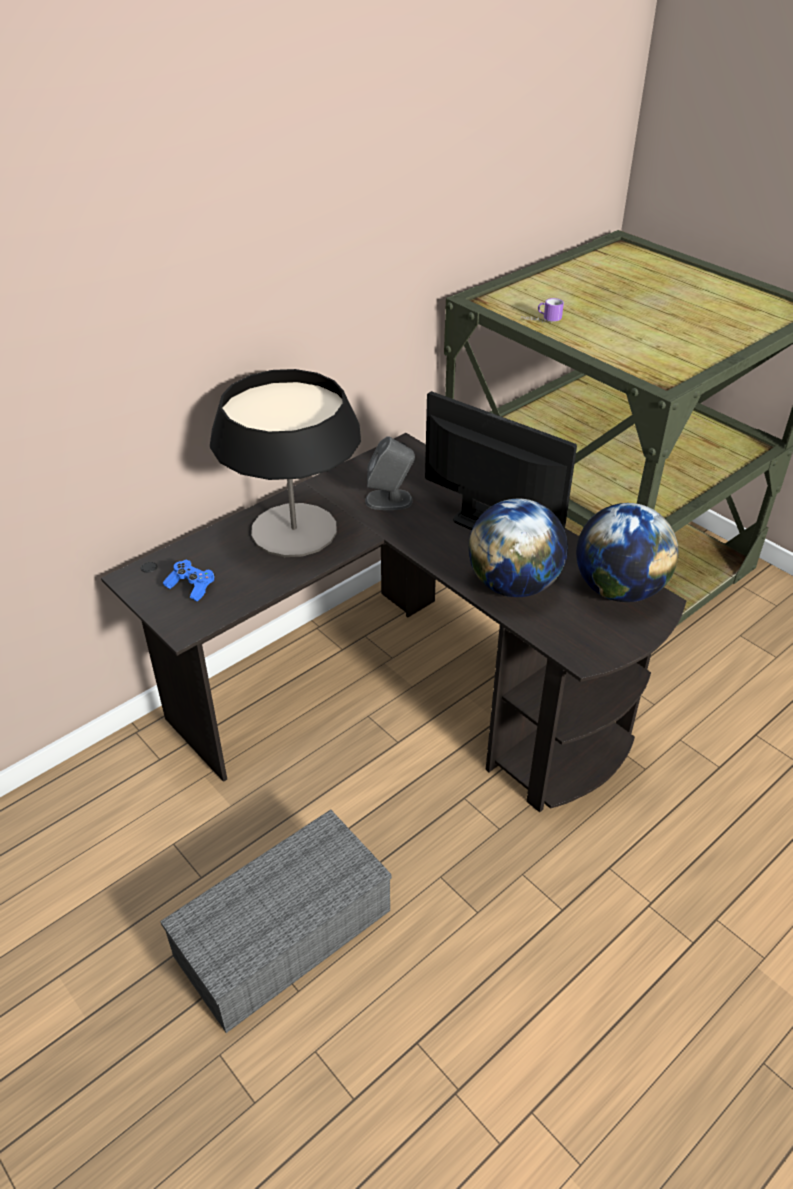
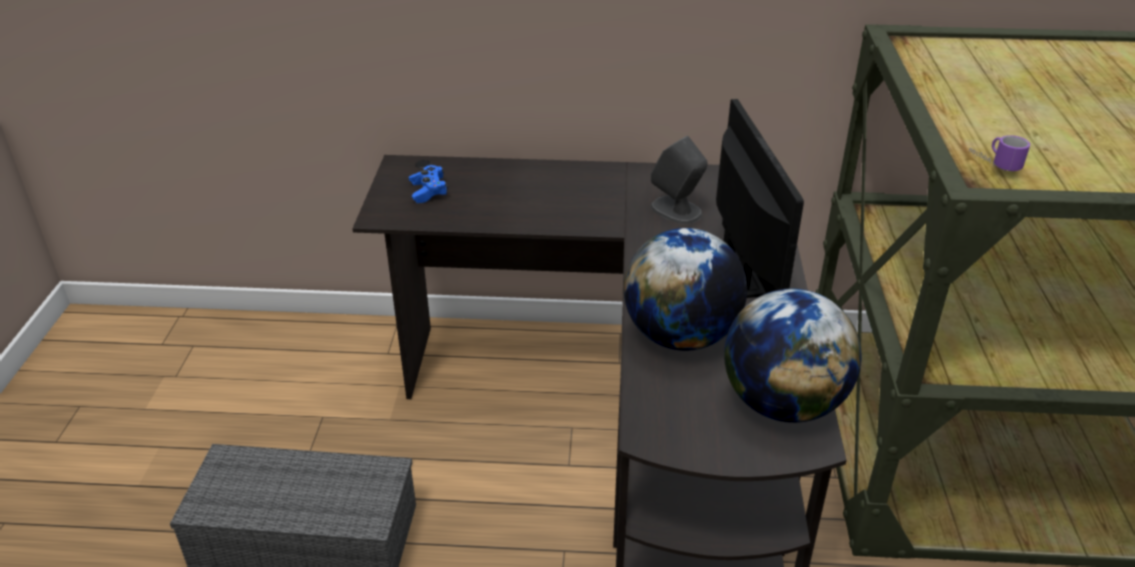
camera: 45 degrees right, 5 degrees down
(294, 530) = (562, 192): table lamp -> none
(541, 321) = (938, 78): mug -> mug (992, 165)

